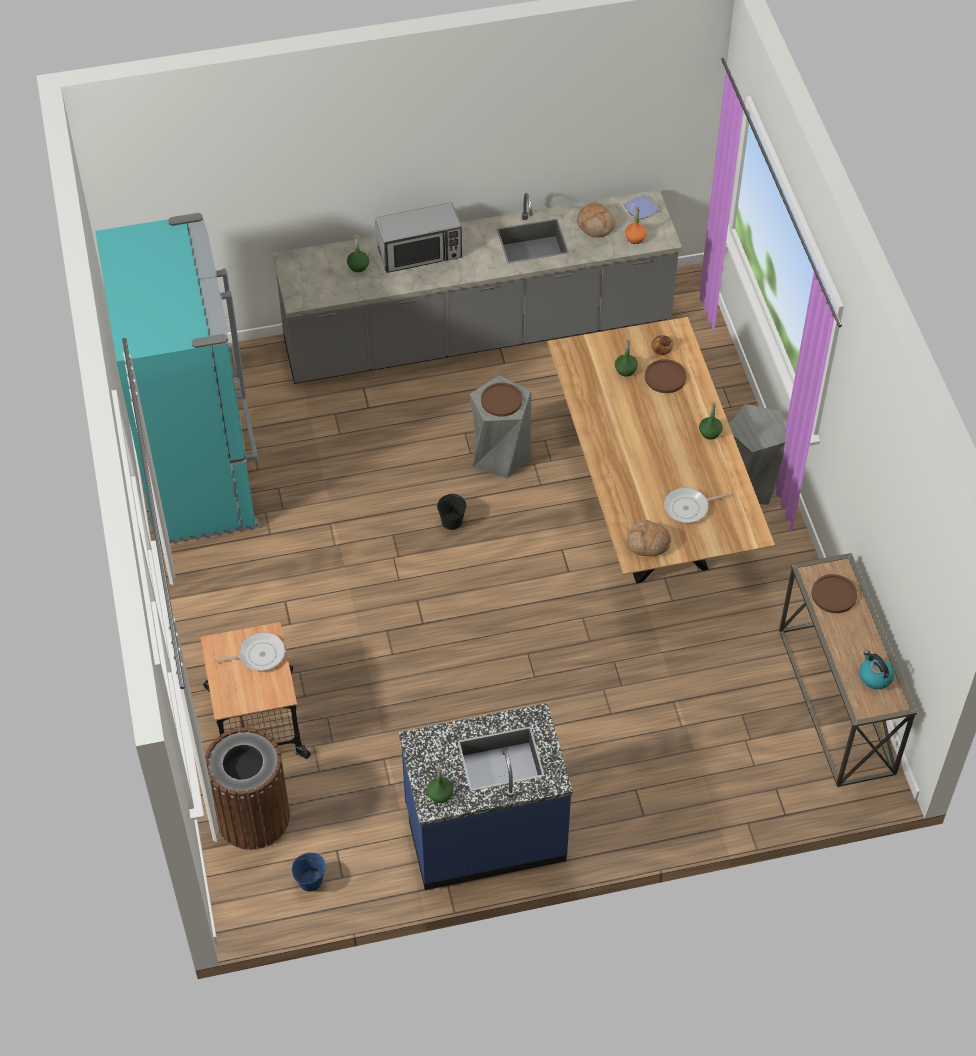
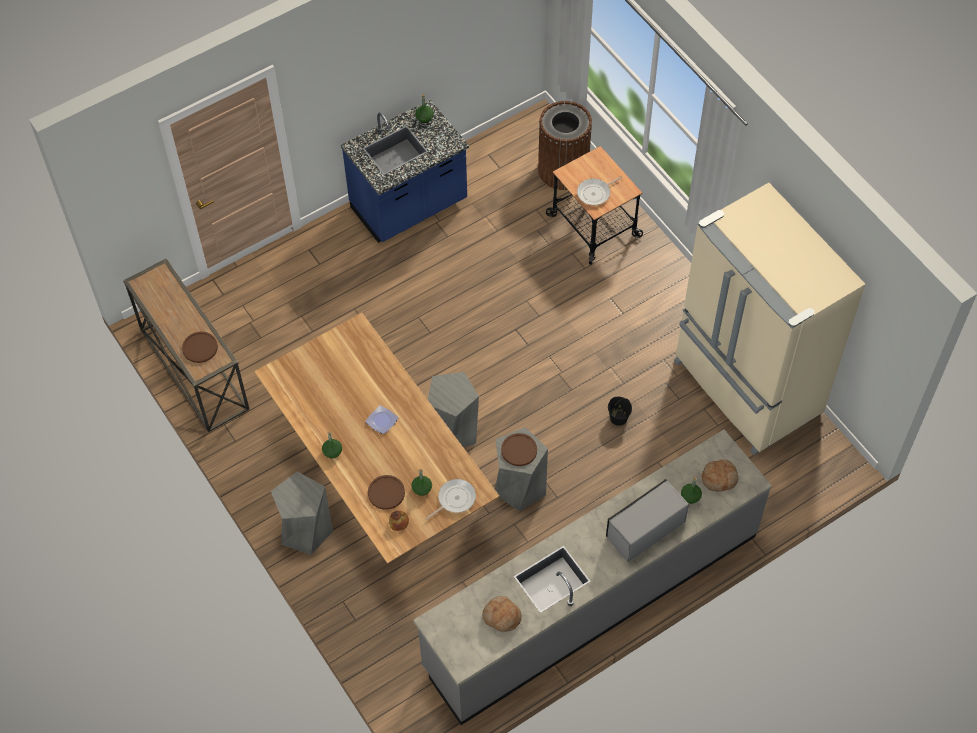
camera: 160 degrees right, 5 degrees up
(199, 474) = (745, 389): turquoise fridge -> beige fridge
(310, 881) = (507, 146): blue bucket -> none
(452, 522) = (531, 415): black bucket -> black bucket (618, 418)
(546, 533) = (454, 430): none -> grey stool
(635, 238) = (459, 614): orange bottle -> none
(641, 209) = (466, 651): plate -> plate (382, 420)
(648, 543) = (351, 341): bread -> bread (719, 478)
(689, 507) = (329, 380): frying pan -> frying pan (454, 499)
(874, 677) = (157, 296): kettle -> none

